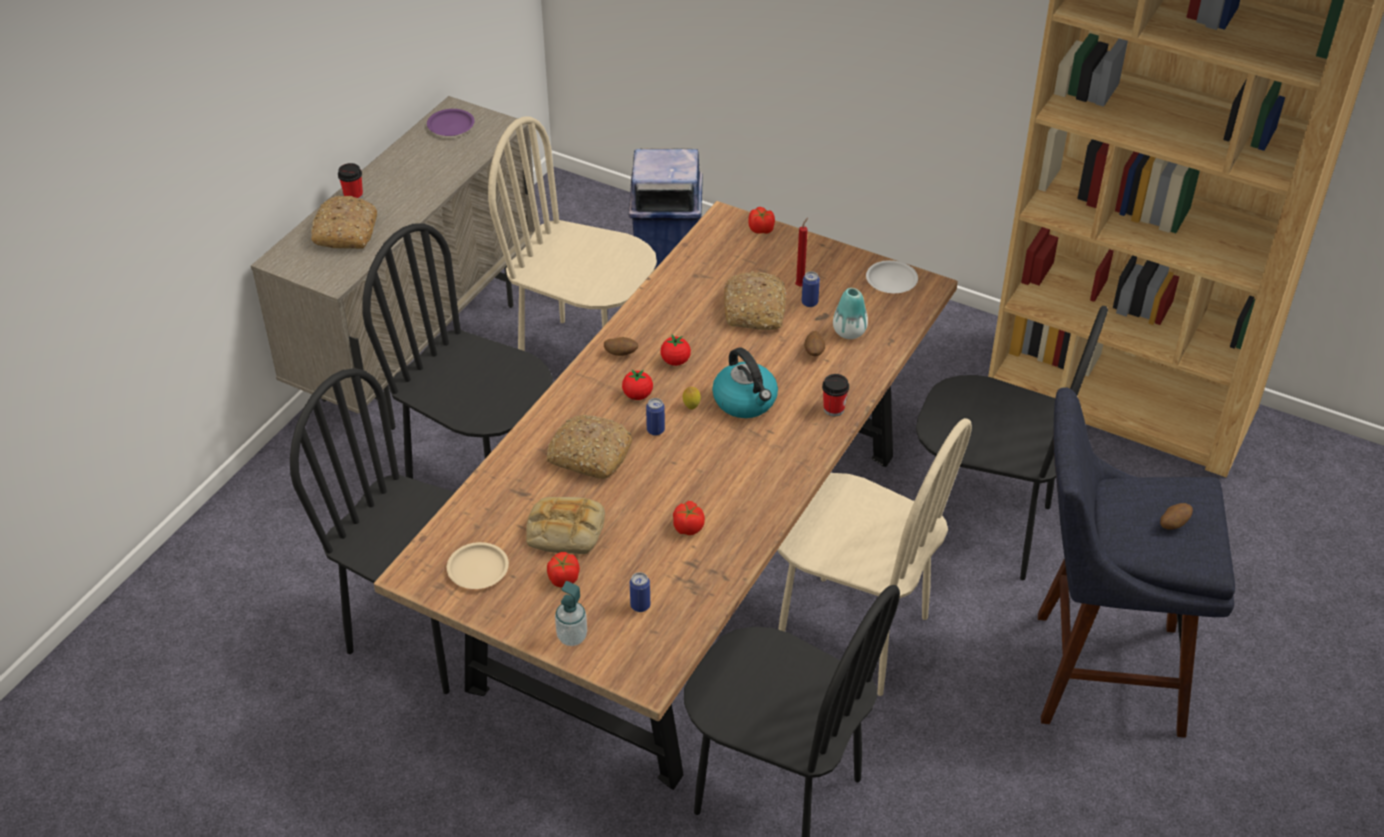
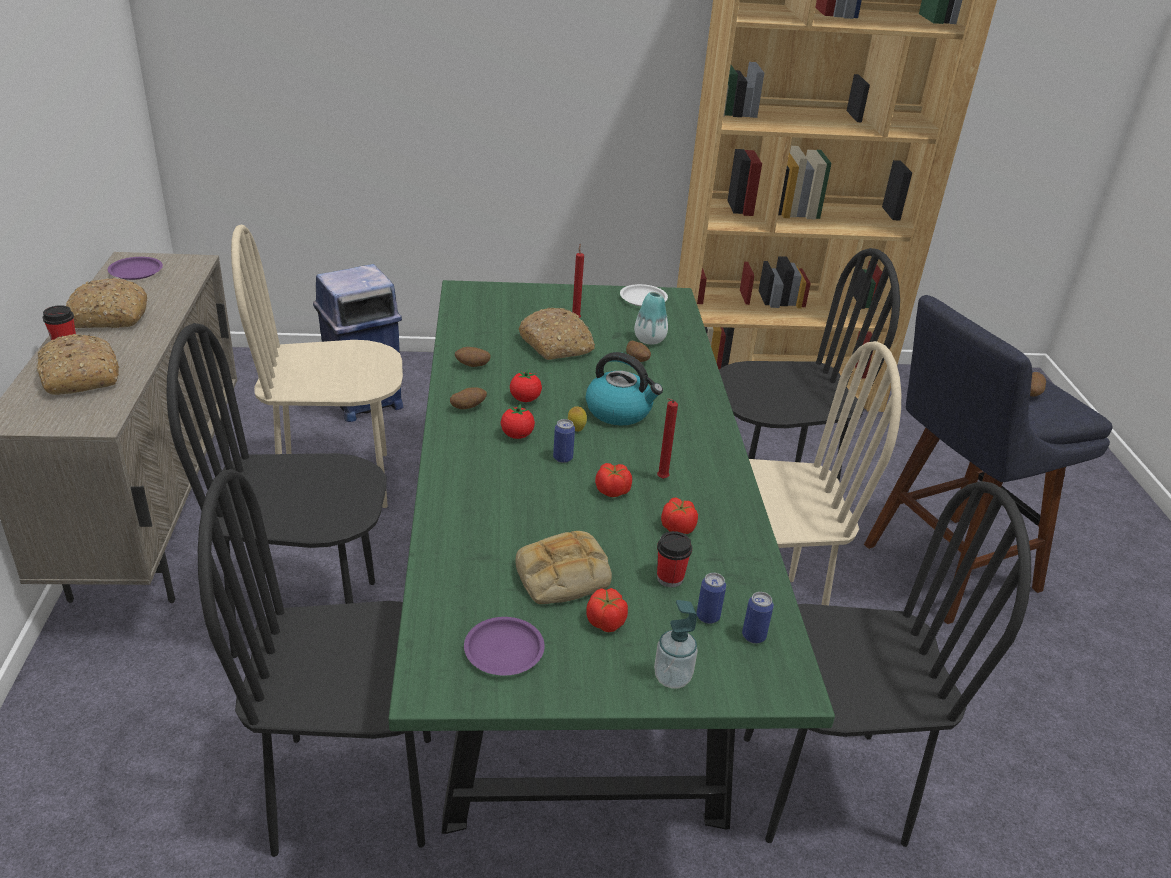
camera: 35 degrees left, 10 degrees down
(478, 569) = (504, 651): beige plate -> purple plate
(589, 455) = (519, 499): bread -> bread (108, 317)
(660, 311) = (472, 366): none -> potato
(691, 567) = (570, 615): brown dining table -> green dining table
(717, 479) = (661, 479): none -> red candle
(761, 229) = (502, 290): tomato -> tomato (612, 491)
(809, 302) = (595, 328): can -> can (753, 636)
(834, 409) = (698, 395): cup -> cup (670, 578)

